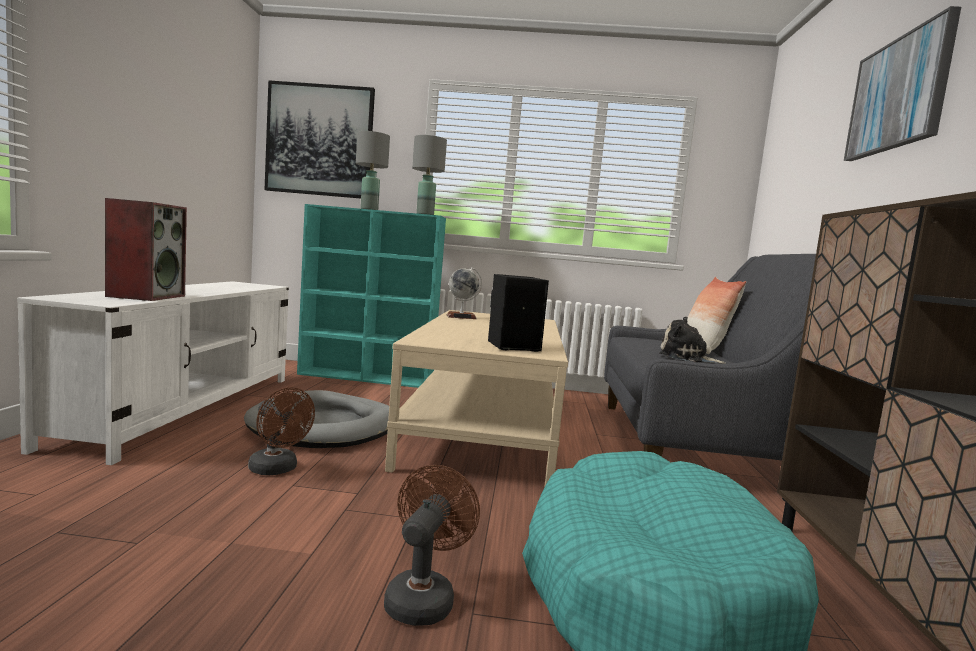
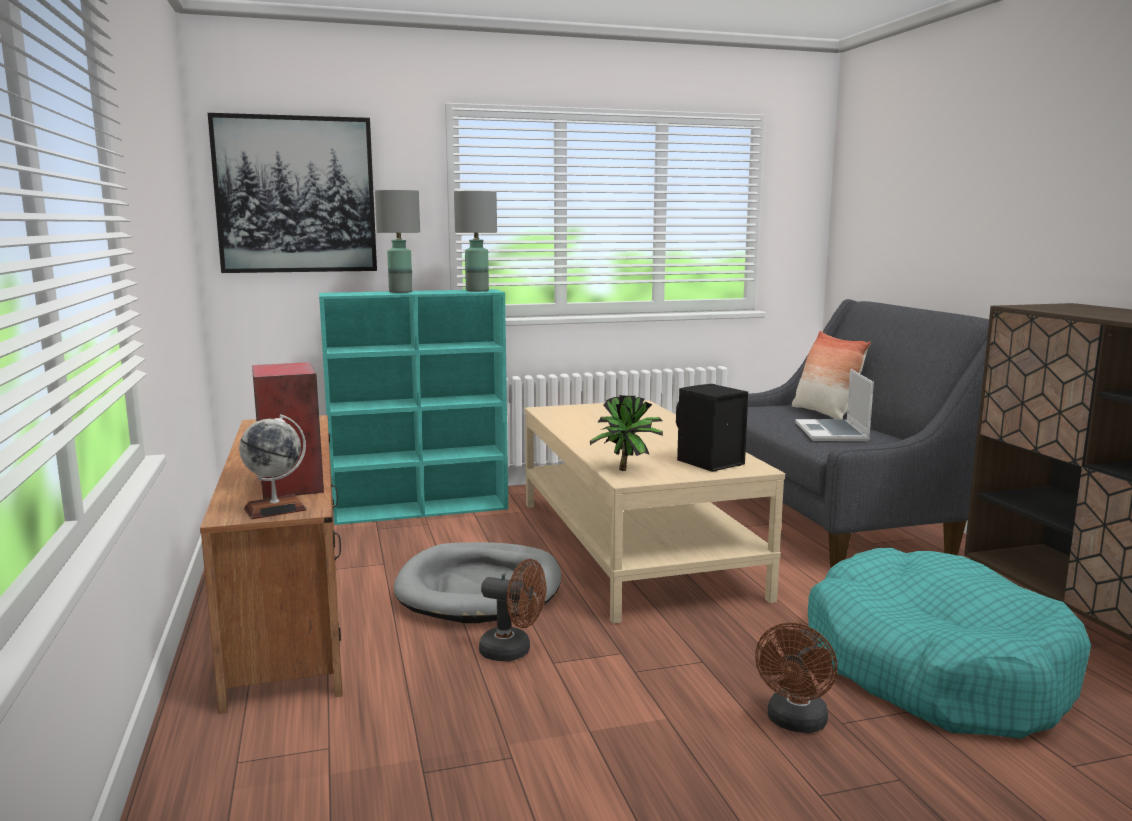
camera: 20 degrees left, 5 degrees up
(186, 408) = (289, 606): white tv stand -> brown tv stand
(423, 597) = (795, 723): brown fan -> brown fan turned 150 degrees counterclockwise
(432, 338) = (628, 470): none -> potted plant
(461, 317) = (567, 420): globe -> globe (275, 509)
(687, 358) = (832, 433): plush toy -> laptop
(899, 94) = (1012, 164): picture -> none

